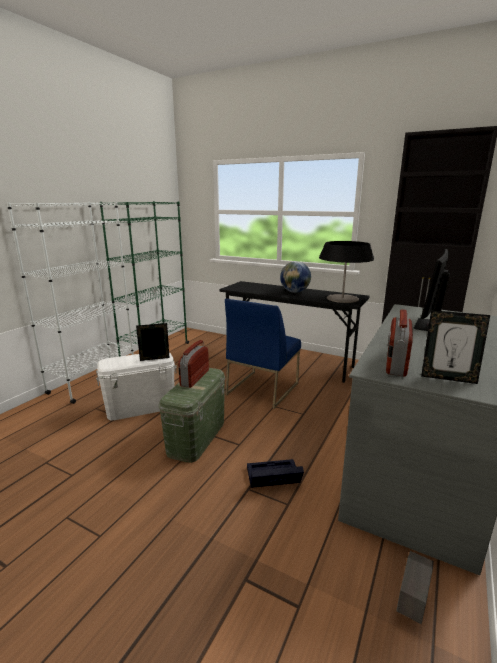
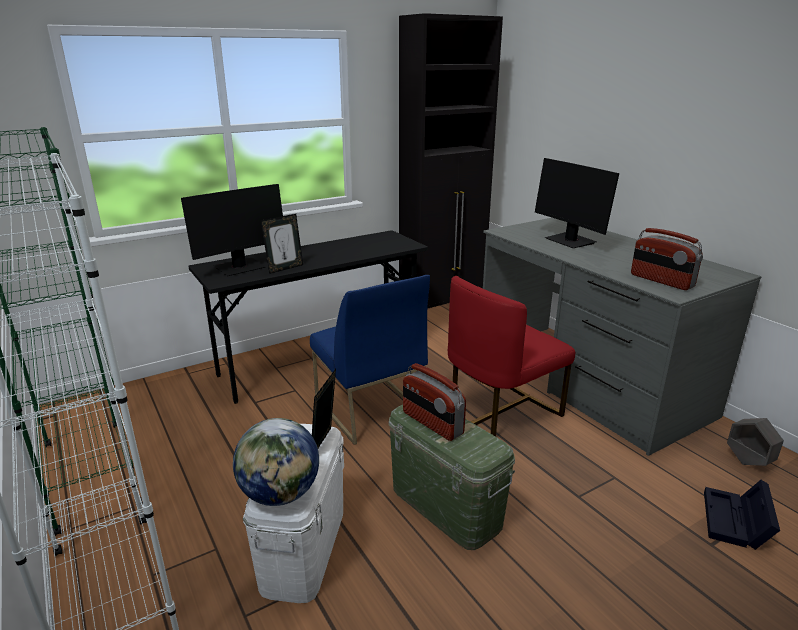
camera: 60 degrees left, 5 degrees up
(251, 287) = (240, 268): none -> monitor
(272, 479) = (569, 472): black storage box -> black storage box (736, 523)
(295, 292) = (317, 254): globe -> globe (280, 494)
(315, 432) = (501, 411): none -> red chair
(342, 298) = (386, 243): table lamp -> none
(448, 378) = (699, 275): picture frame -> picture frame (284, 268)

